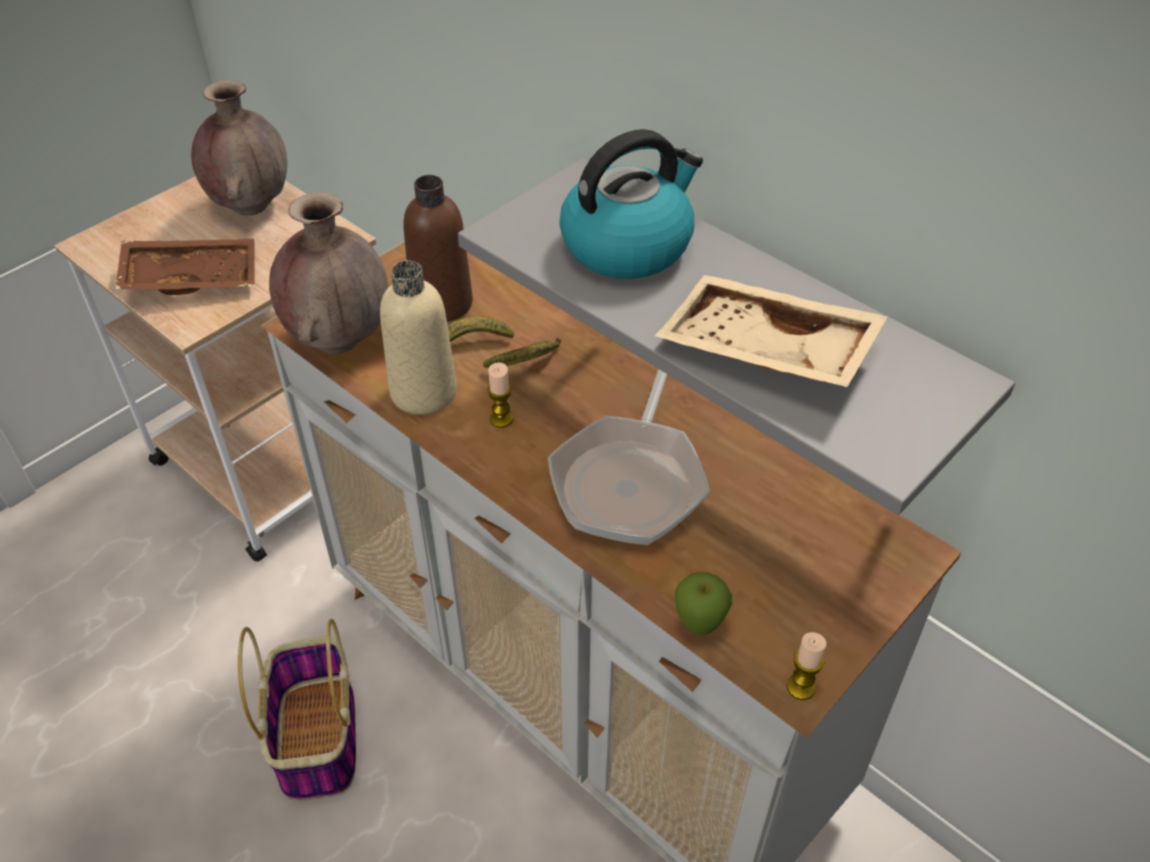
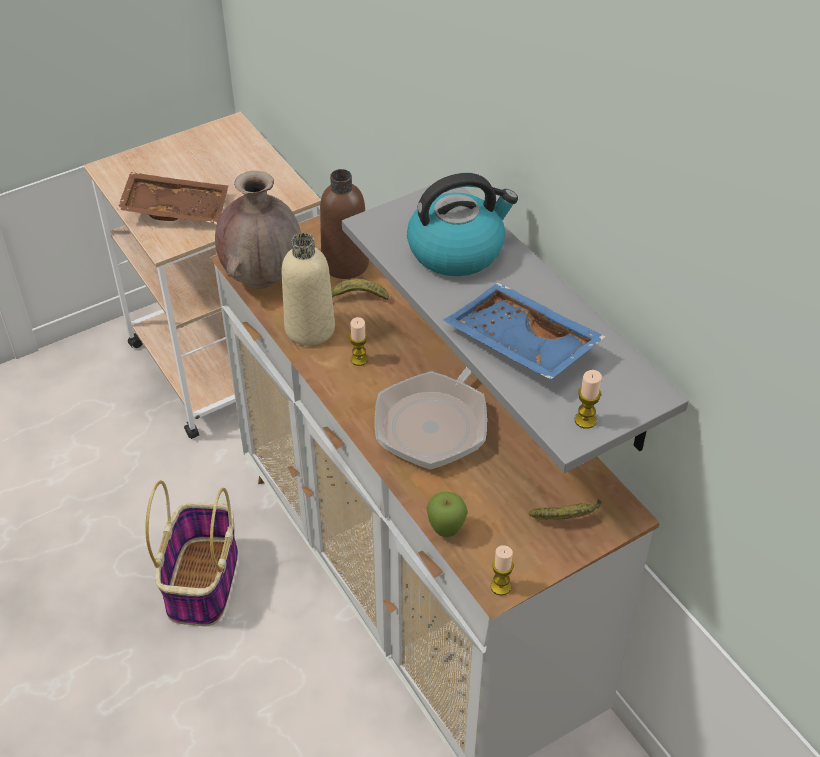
camera: 15 degrees right, 0 degrees up
(251, 205) = (235, 156): brown vase -> none
(527, 362) = (392, 321): banana -> banana (567, 517)
(764, 352) = (519, 345): beige tray -> blue tray
(899, 435) = (585, 420): none -> candle

